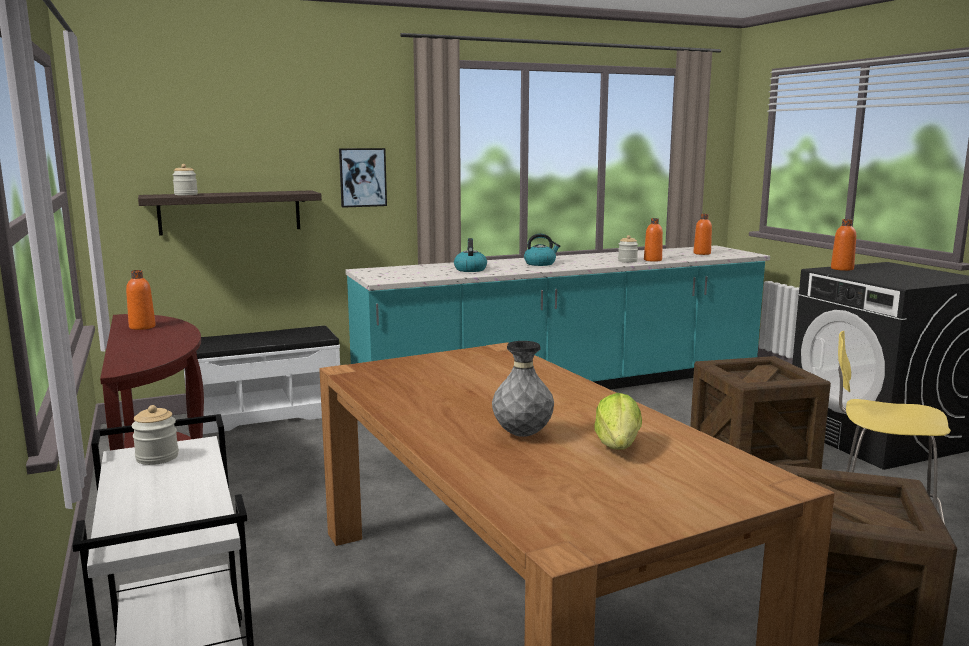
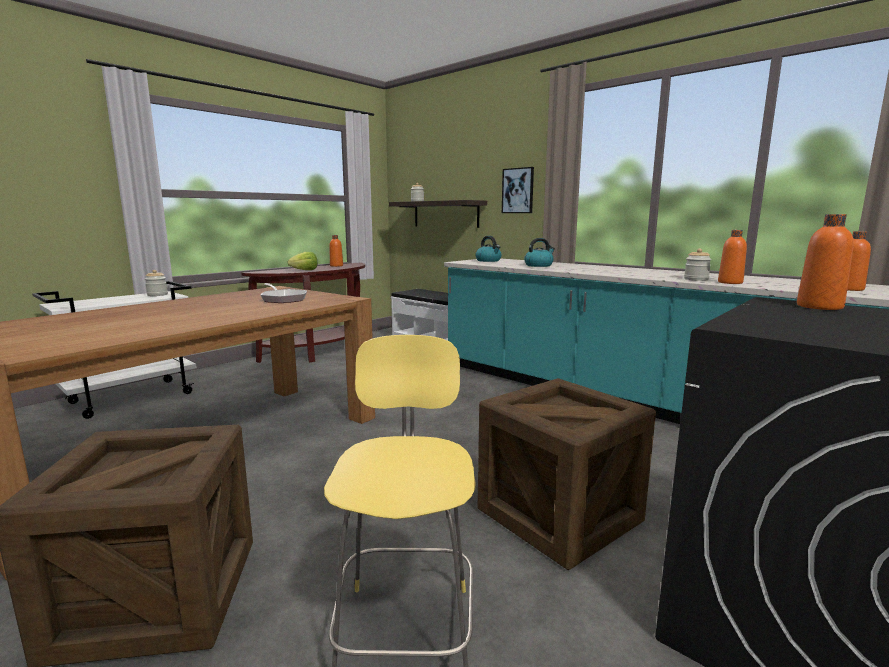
camera: 65 degrees right, 0 degrees up
(466, 371) = (283, 299): none -> frying pan
(522, 434) = (142, 315): grey vase -> none
(540, 263) = (608, 270): kettle -> kettle (488, 260)
(618, 446) = (108, 328): lettuce -> lettuce (305, 270)

